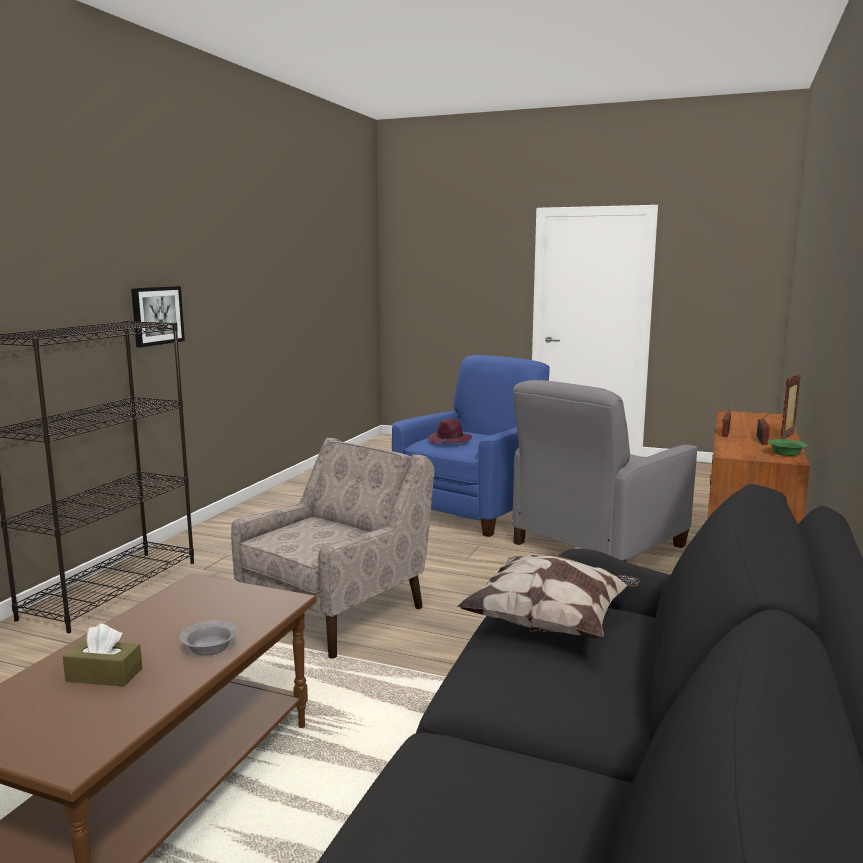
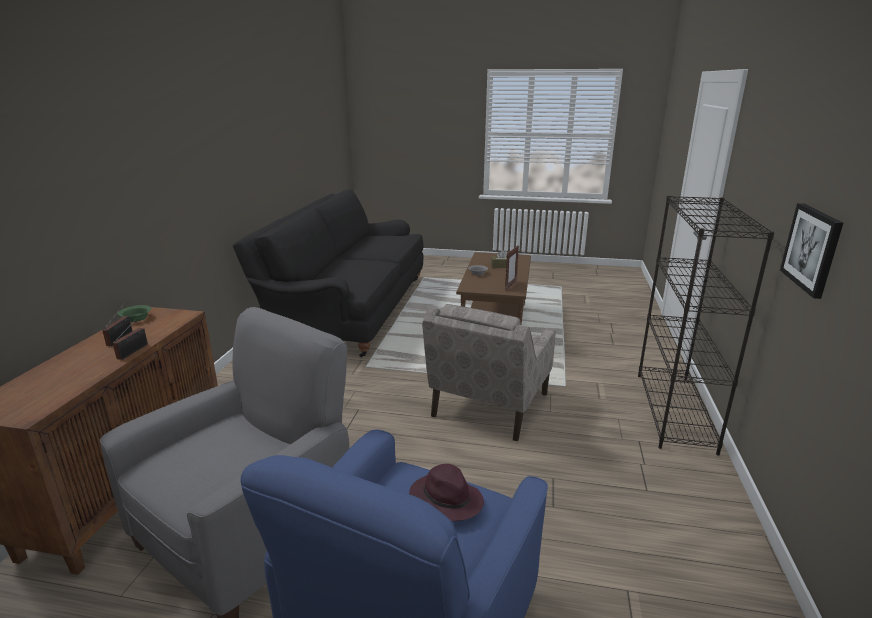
camera: 170 degrees right, 10 degrees up
(551, 623) = (354, 275): pillow -> none
(787, 438) = (84, 345): picture frame -> picture frame (510, 286)

